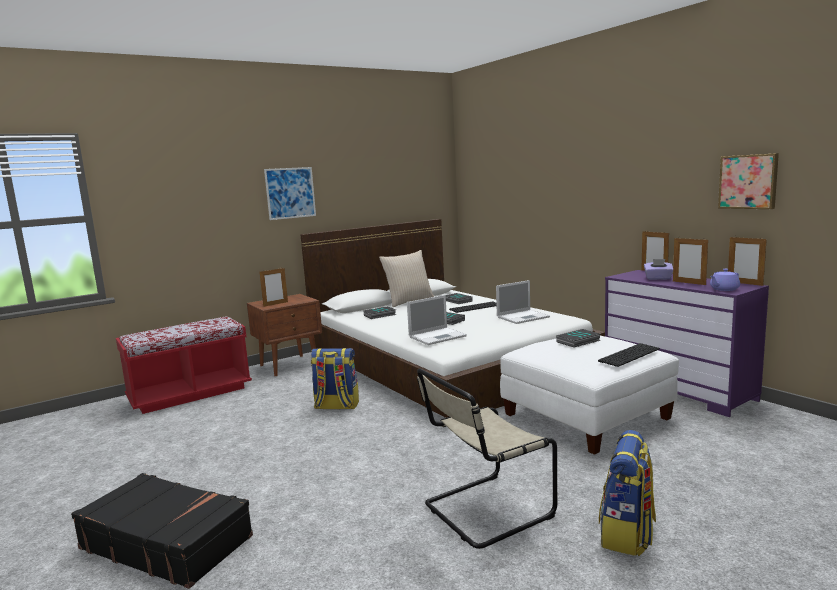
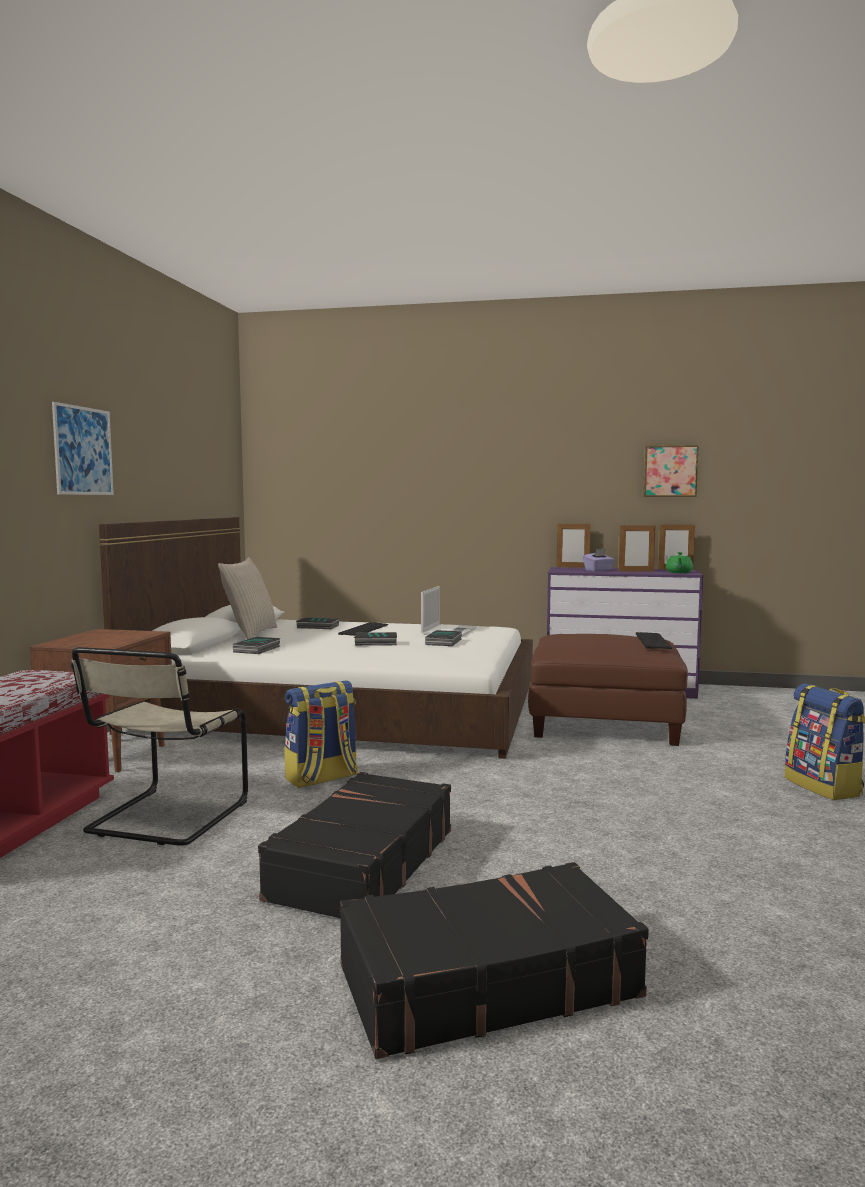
camera: 45 degrees left, 5 degrees down
(251, 462) = (362, 864): none -> black suitcase
(275, 304) = (105, 642): picture frame -> none
(438, 336) = (420, 655): laptop -> none
(484, 511) = (709, 810): beige chair -> beige chair (164, 819)
(578, 341) = (584, 638): book -> book (444, 642)
(586, 416) = (603, 721): white ottoman -> brown ottoman
(723, 289) = (679, 572): purple teapot -> green teapot

